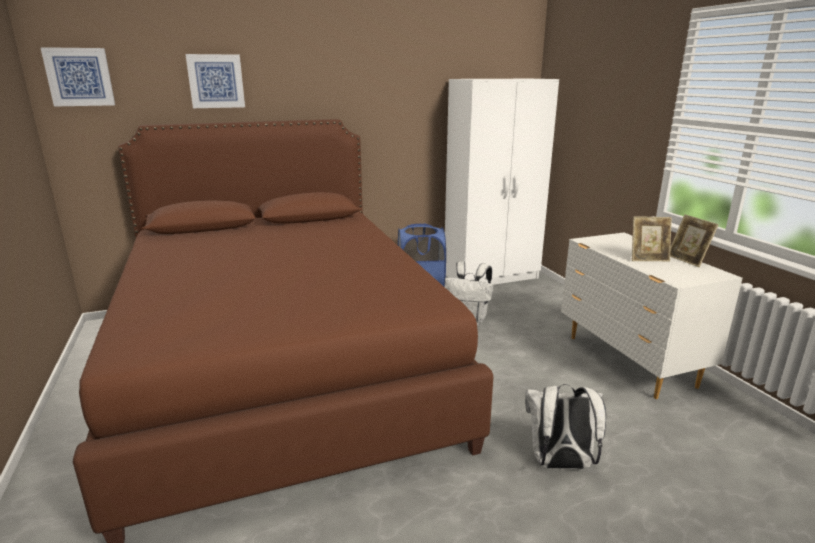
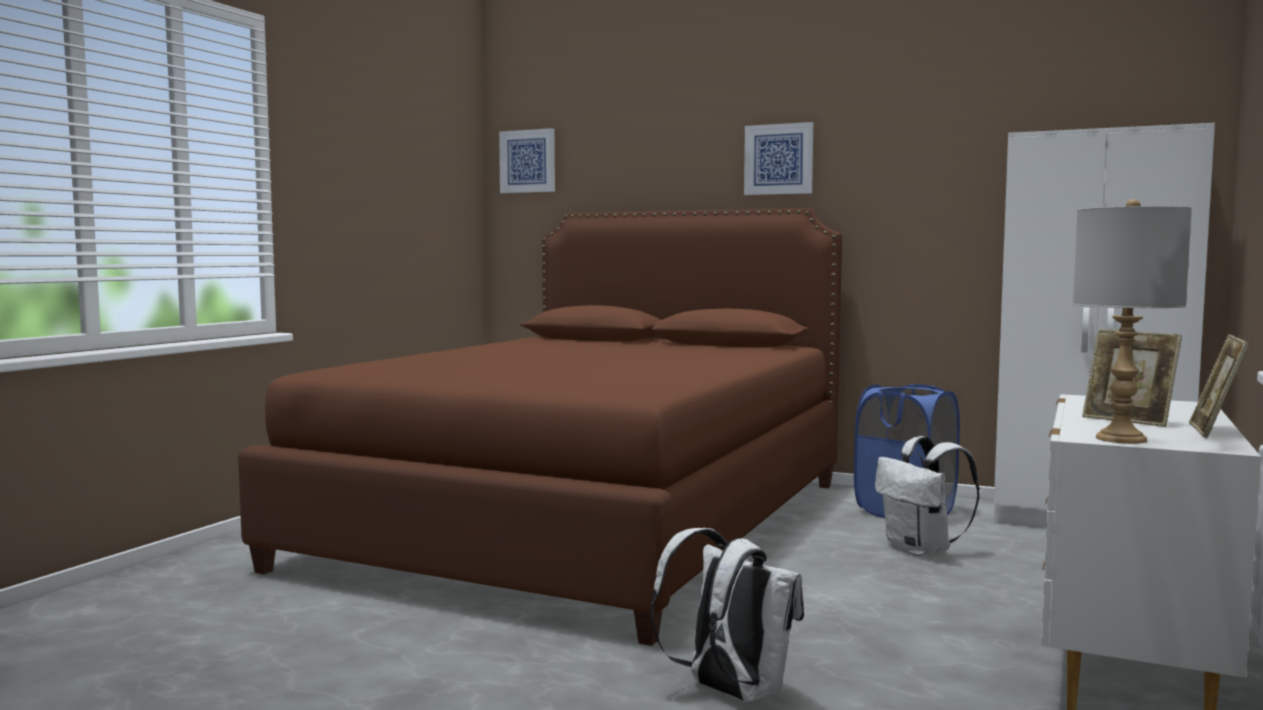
camera: 45 degrees right, 15 degrees down
(216, 81) = (661, 161): picture -> picture (778, 159)
(688, 278) = (1120, 439): none -> grey table lamp

